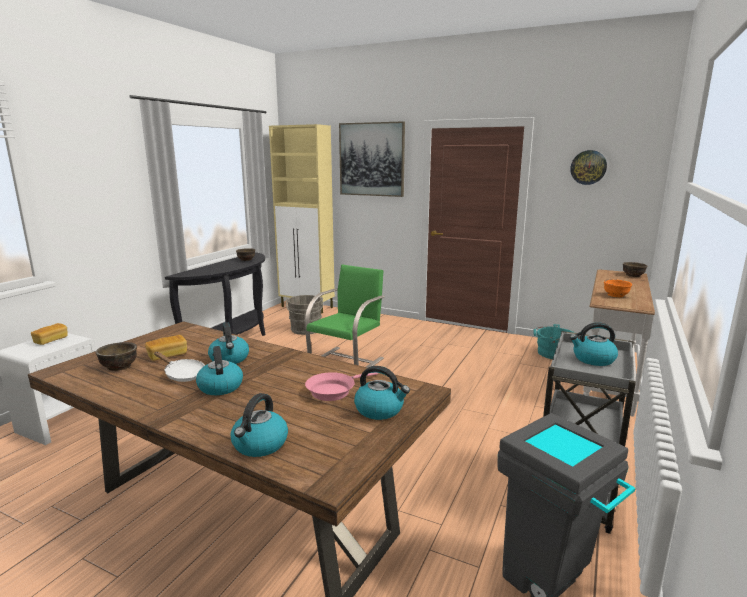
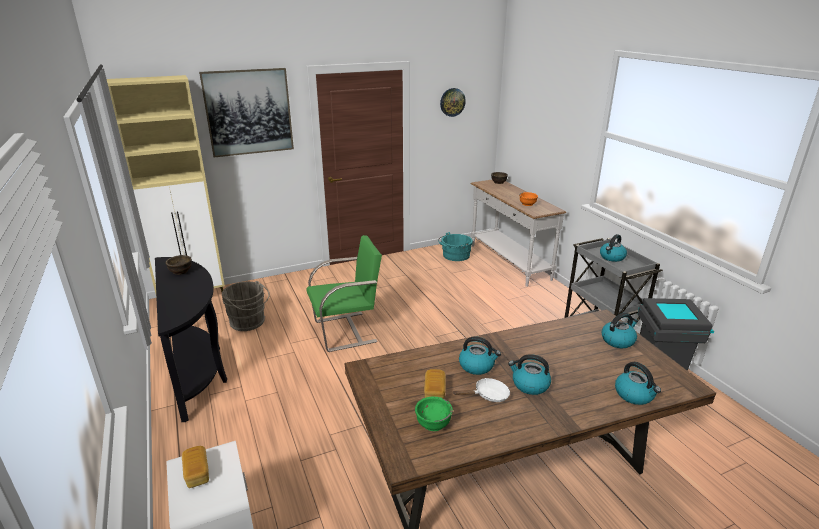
camera: 50 degrees left, 10 degrees up
(119, 366) = (433, 424): brown bowl -> green bowl
(334, 390) = (577, 345): pink frying pan -> none
(347, 360) = (346, 331): green chair -> green chair turned 90 degrees clockwise

